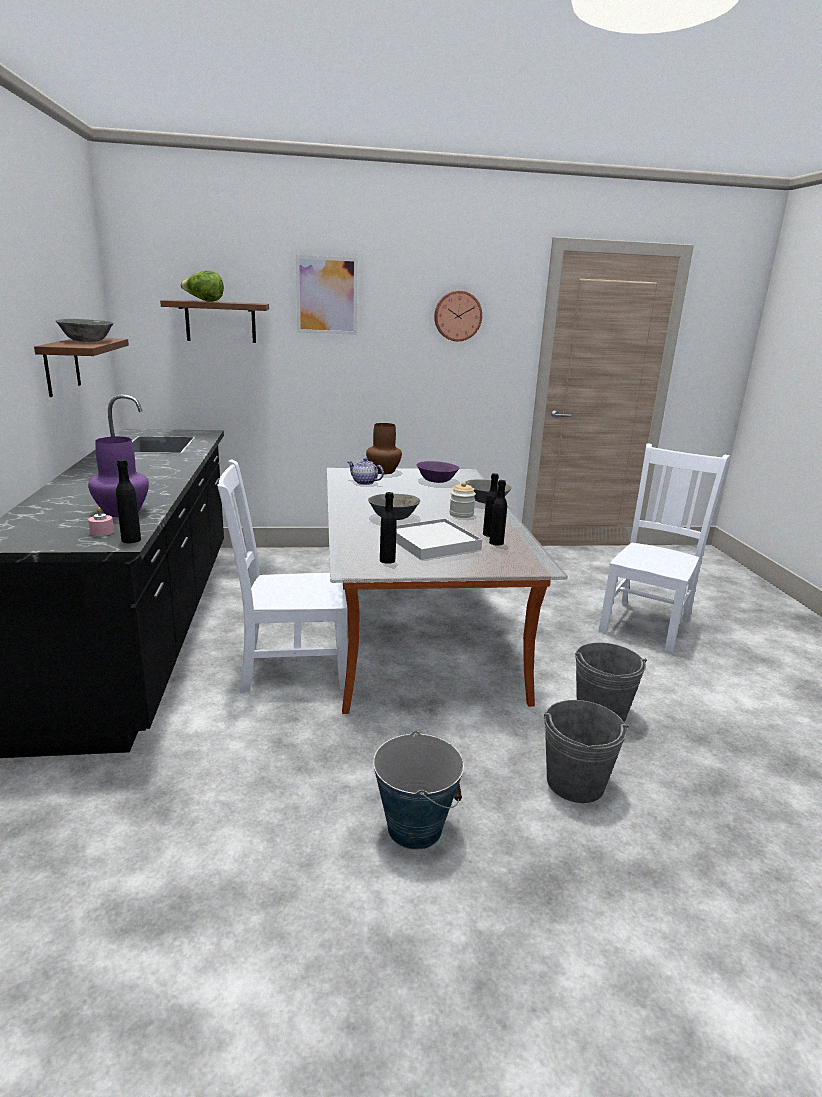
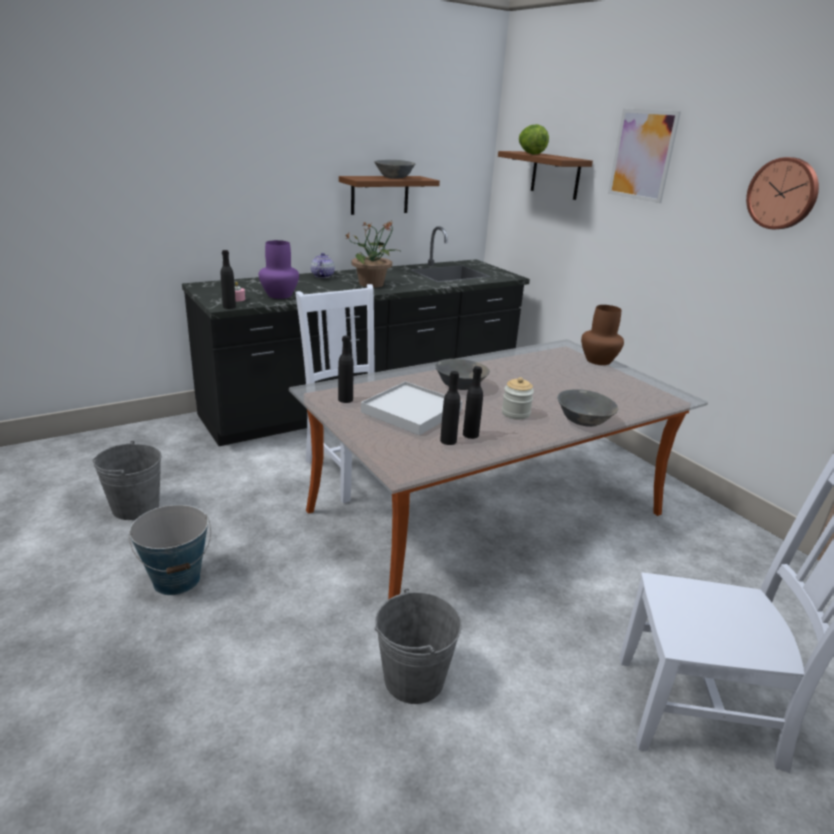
camera: 65 degrees right, 5 degrees up
(147, 473) = (372, 284): none -> potted plant
(364, 482) = (546, 359): teapot -> teapot (322, 276)
(436, 481) = (613, 387): purple bowl -> none
(575, 783) = (270, 670): grey bucket -> grey bucket (135, 507)

